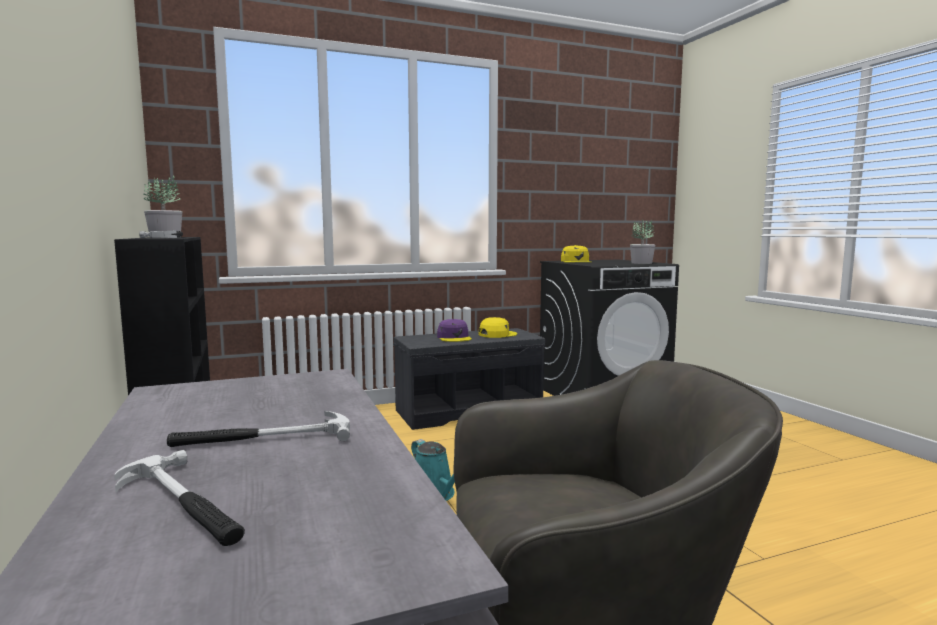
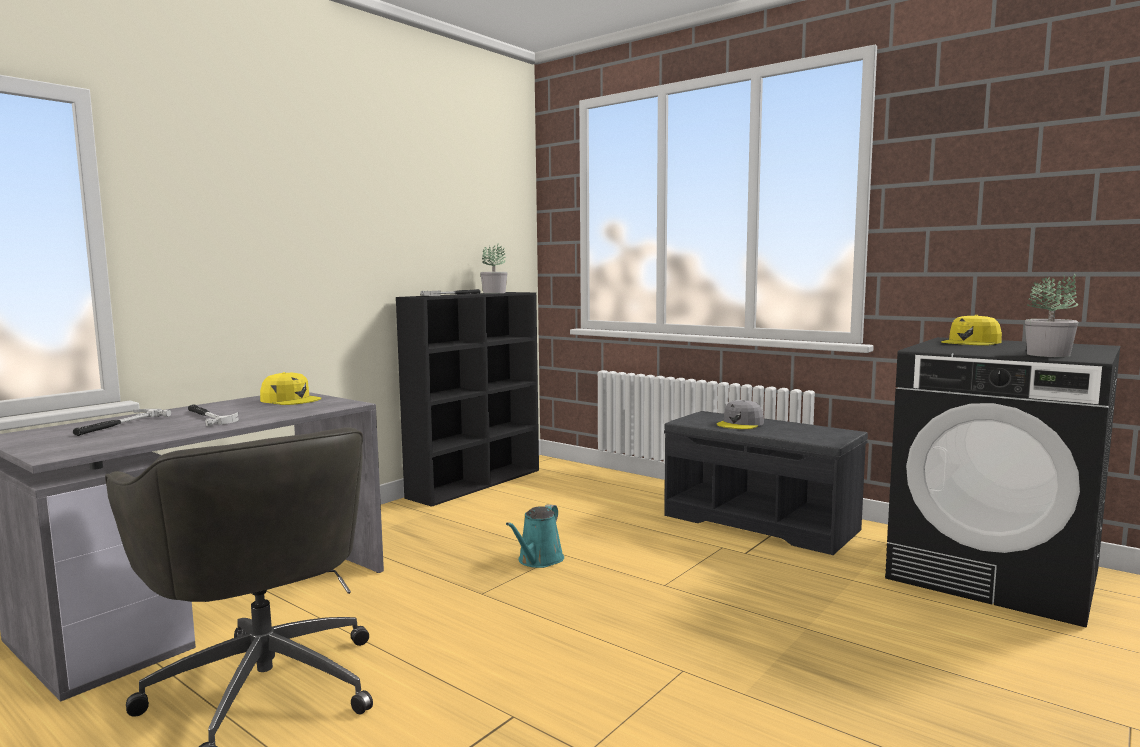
camera: 60 degrees right, 0 degrees up
(454, 338) = (740, 424): purple cap -> grey cap
(497, 334) = (799, 431): yellow cap -> yellow cap (291, 400)

